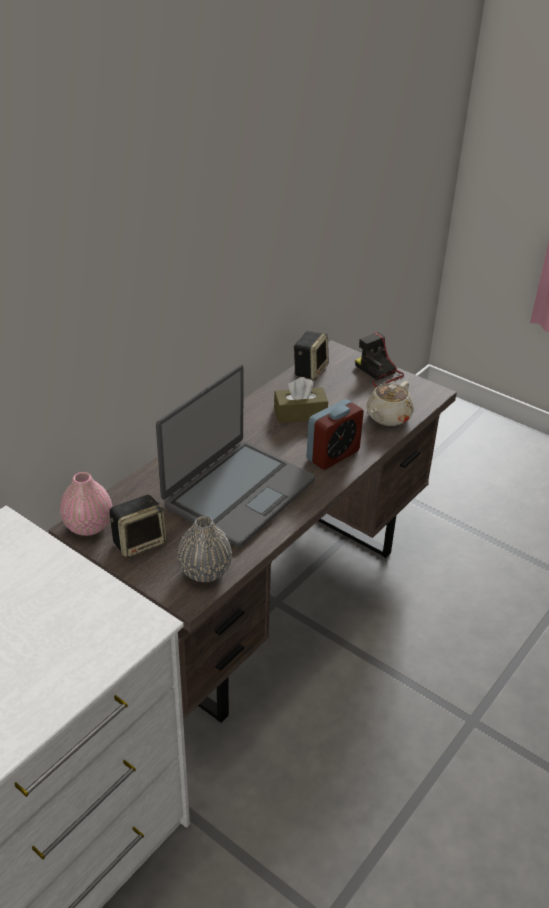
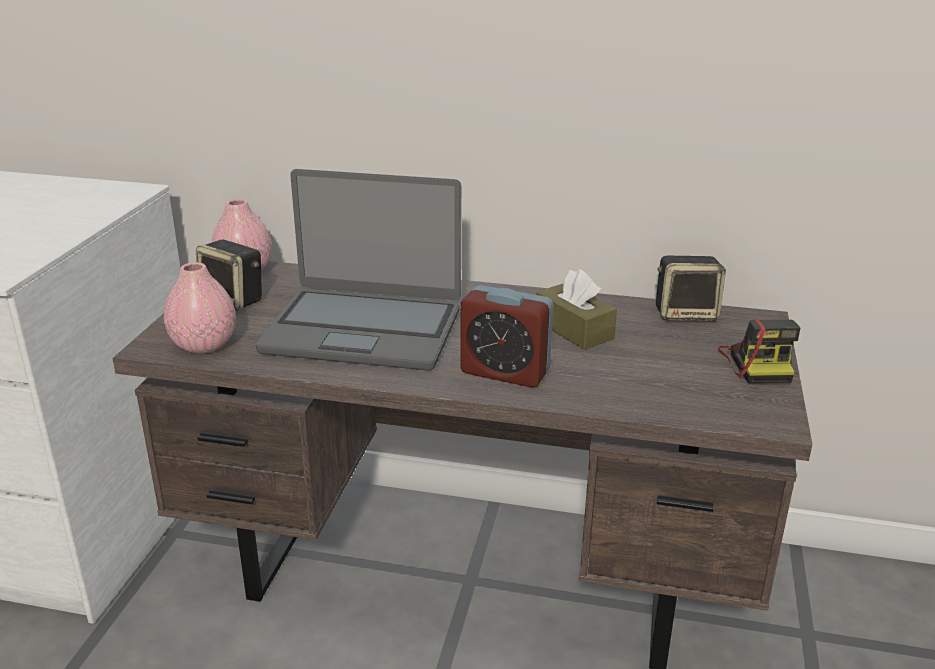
camera: 65 degrees right, 10 degrees down
(205, 571) = (204, 345): grey vase -> pink vase
(378, 373) = (757, 363): camera -> camera turned 150 degrees clockwise
(387, 417) = (649, 395): beige teapot -> none

